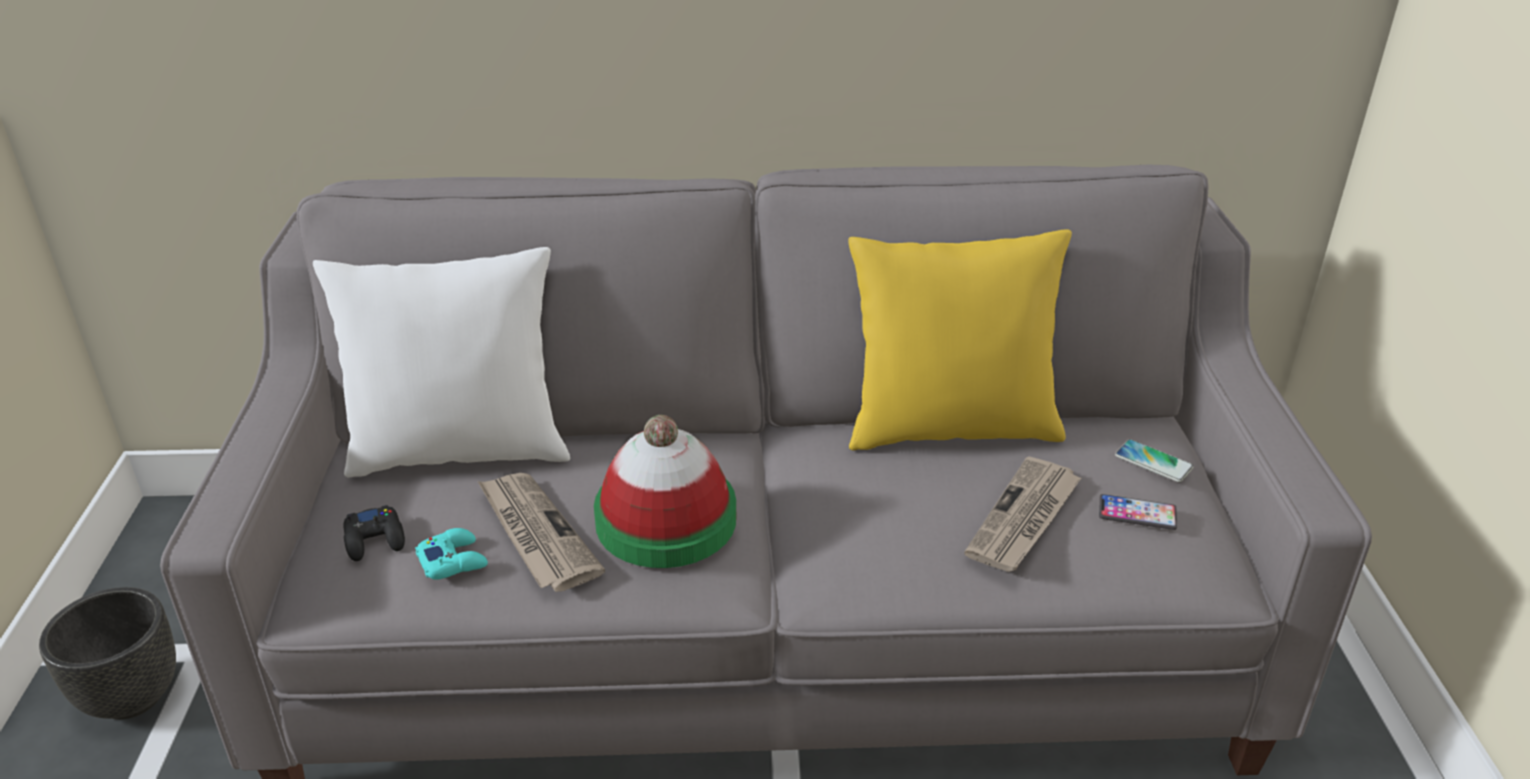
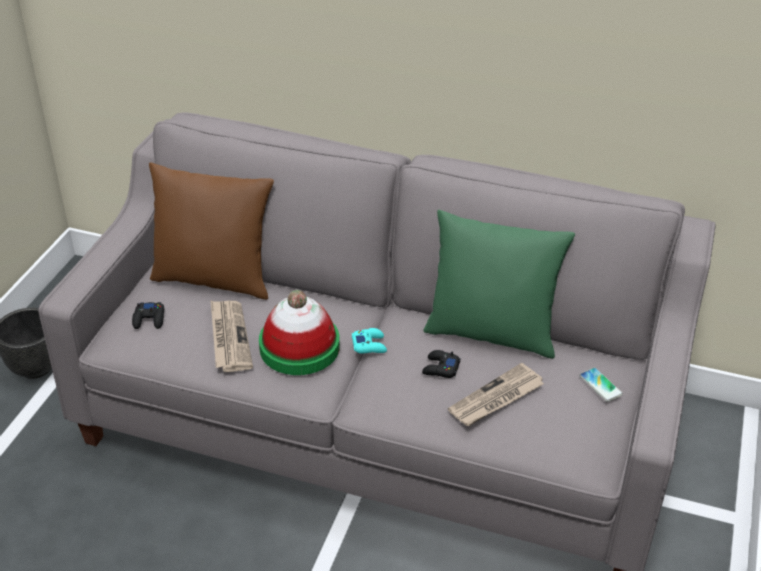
camera: 20 degrees right, 5 degrees up
(453, 561) = (182, 341): turquoise game controller -> turquoise game controller (369, 345)
(460, 450) = (214, 279): white pillow -> brown pillow
(911, 496) = (440, 368): none -> black game controller
(950, 428) = (491, 333): yellow pillow -> green pillow
(1137, 513) = (566, 413): phone -> none

